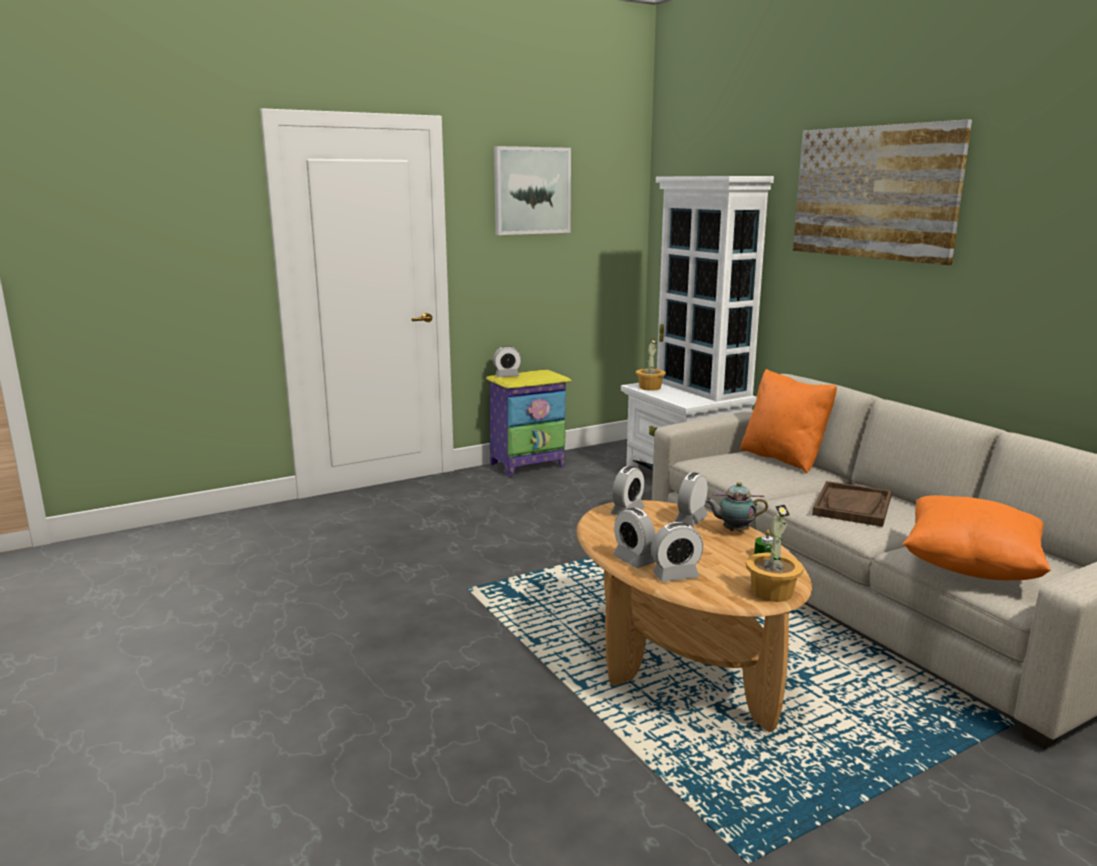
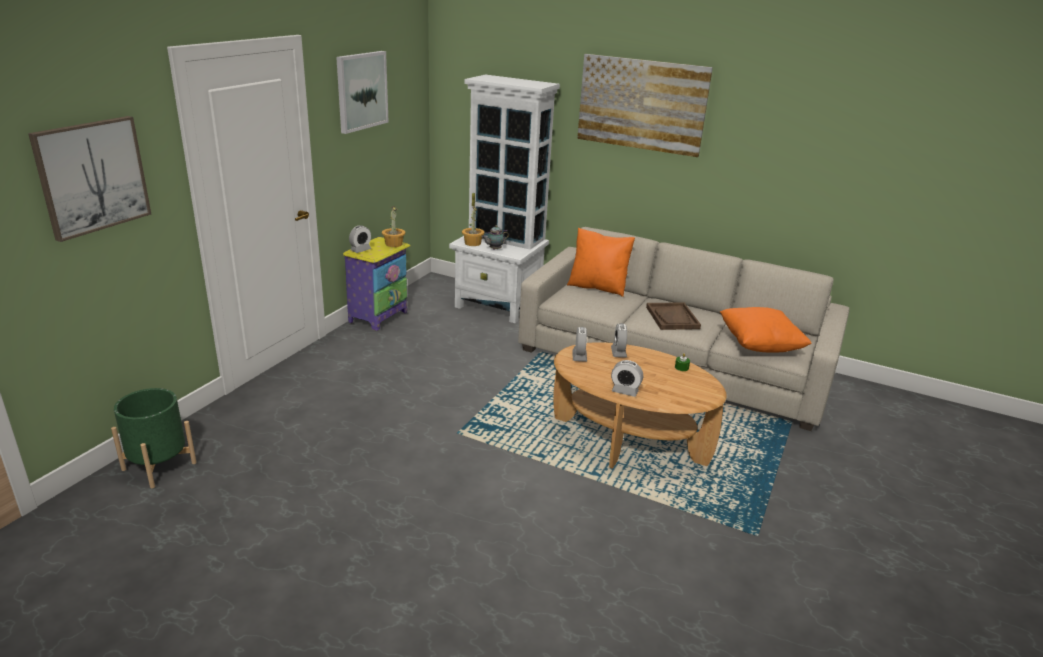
camera: 35 degrees left, 10 degrees up
(154, 224) = (92, 176): none -> picture
(169, 539) = (159, 466): none -> green planter
(675, 575) = (657, 395): alarm clock -> none
(733, 530) = (648, 354): teapot -> teapot (494, 249)
(771, 592) = (709, 391): potted plant -> potted plant (393, 244)

